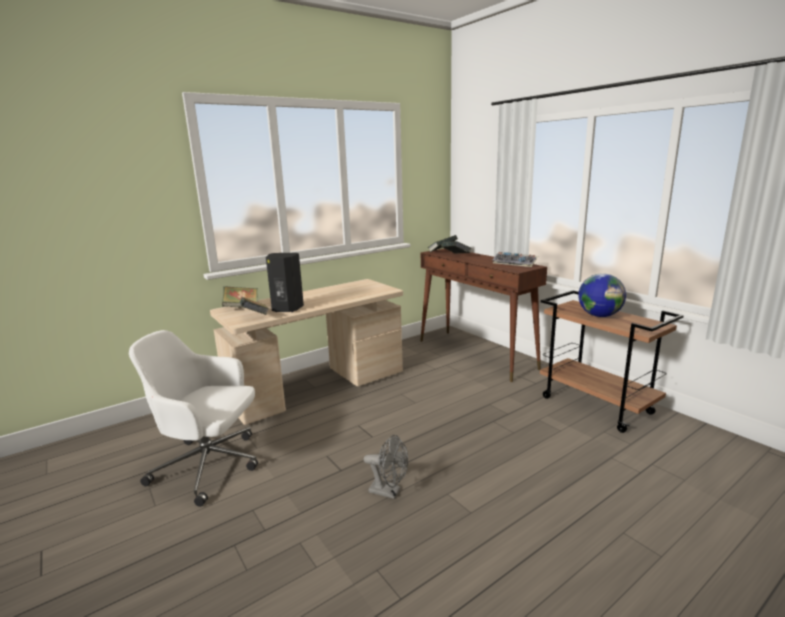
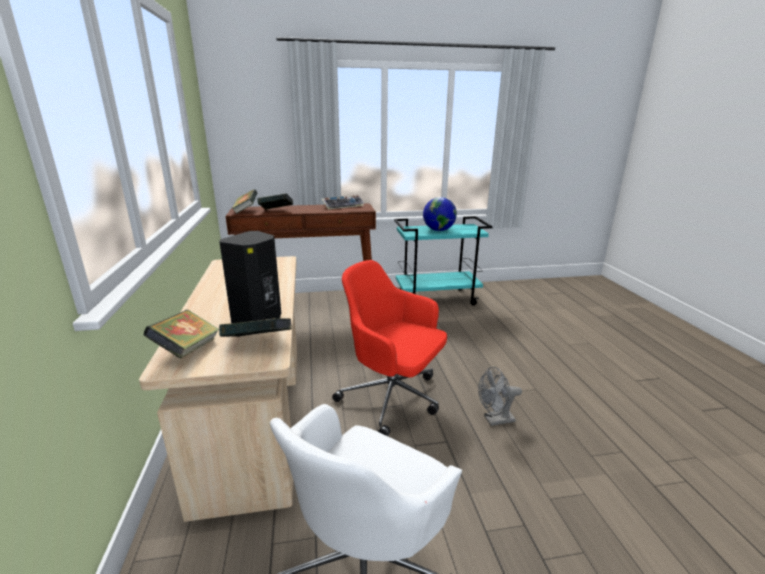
camera: 65 degrees left, 5 degrees up
(378, 430) = (392, 398): none -> red office chair
(389, 491) = (495, 420): grey fan -> grey fan turned 150 degrees counterclockwise
(597, 405) = (437, 298): brown cart -> turquoise cart

